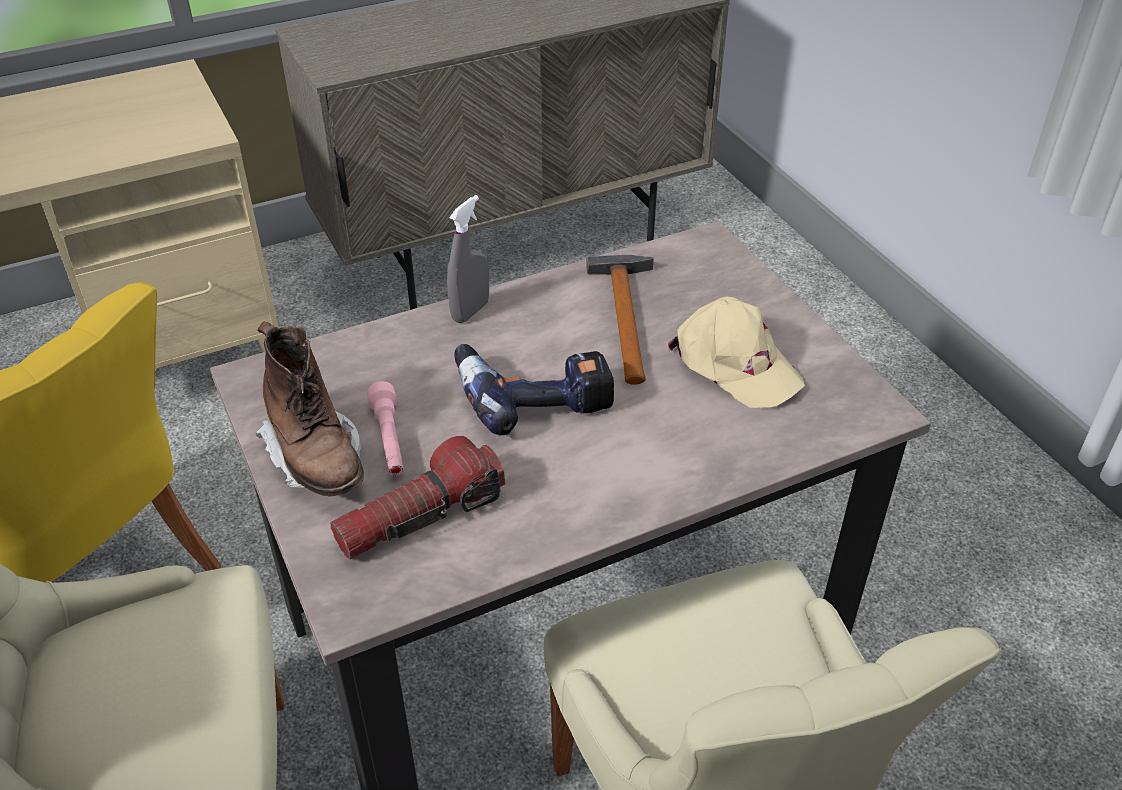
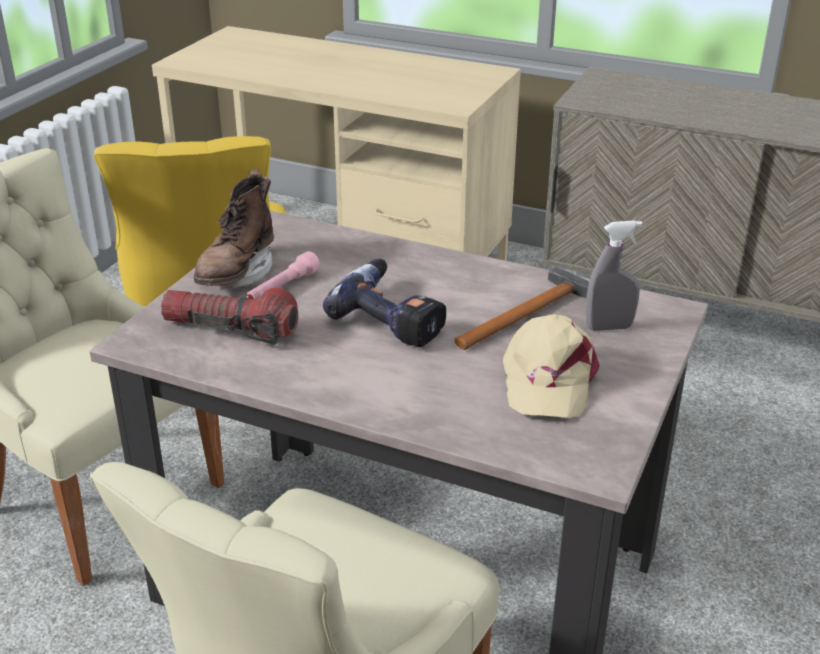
camera: 50 degrees right, 10 degrees down
(470, 311) = (439, 258): grey spray bottle -> grey spray bottle (609, 327)

